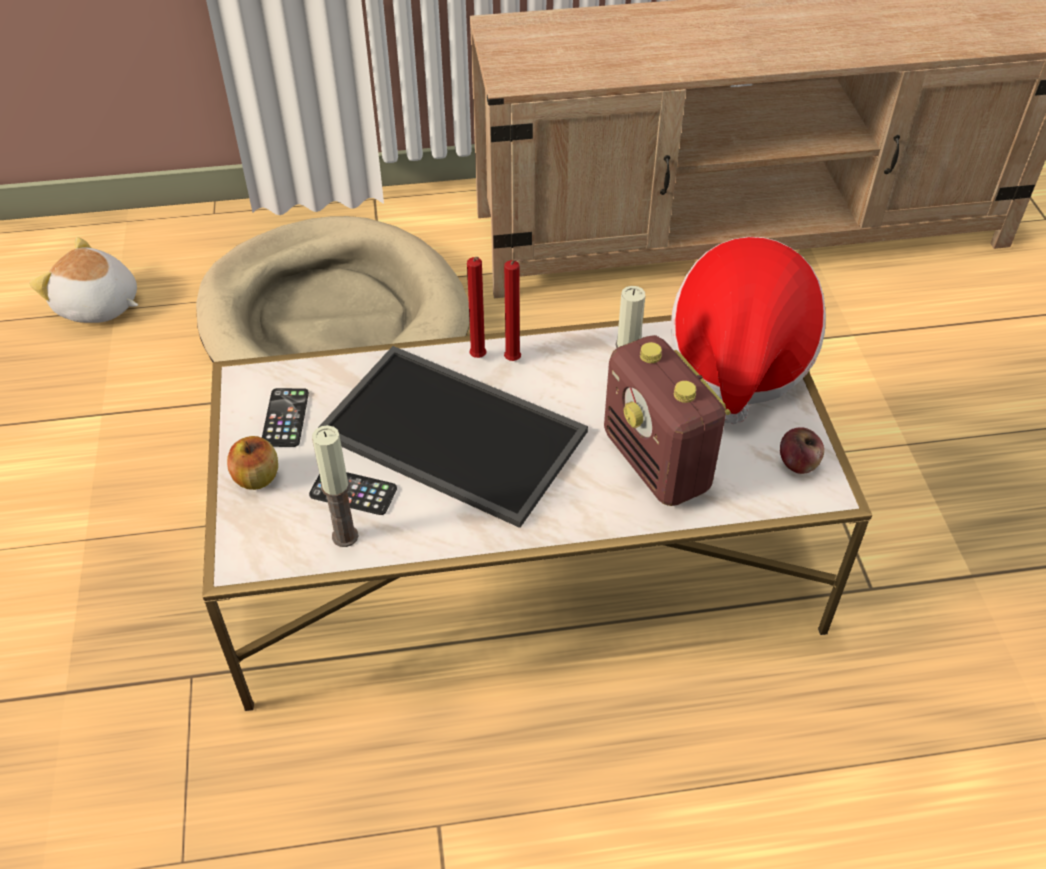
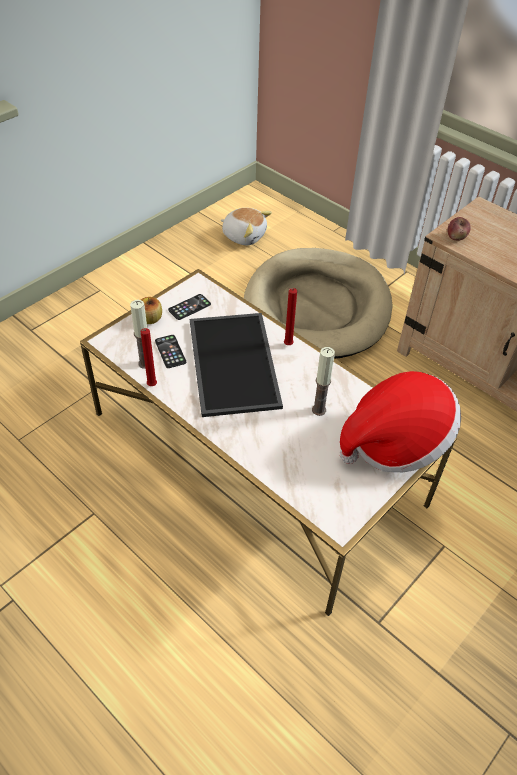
camera: 50 degrees right, 0 degrees up
(98, 306) = (244, 235): plush toy -> plush toy turned 135 degrees clockwise
(514, 361) = (299, 358): red candle -> red candle (151, 386)
(657, 463) = (289, 446): radio -> none
(798, 463) = (347, 504): apple -> apple (456, 237)

